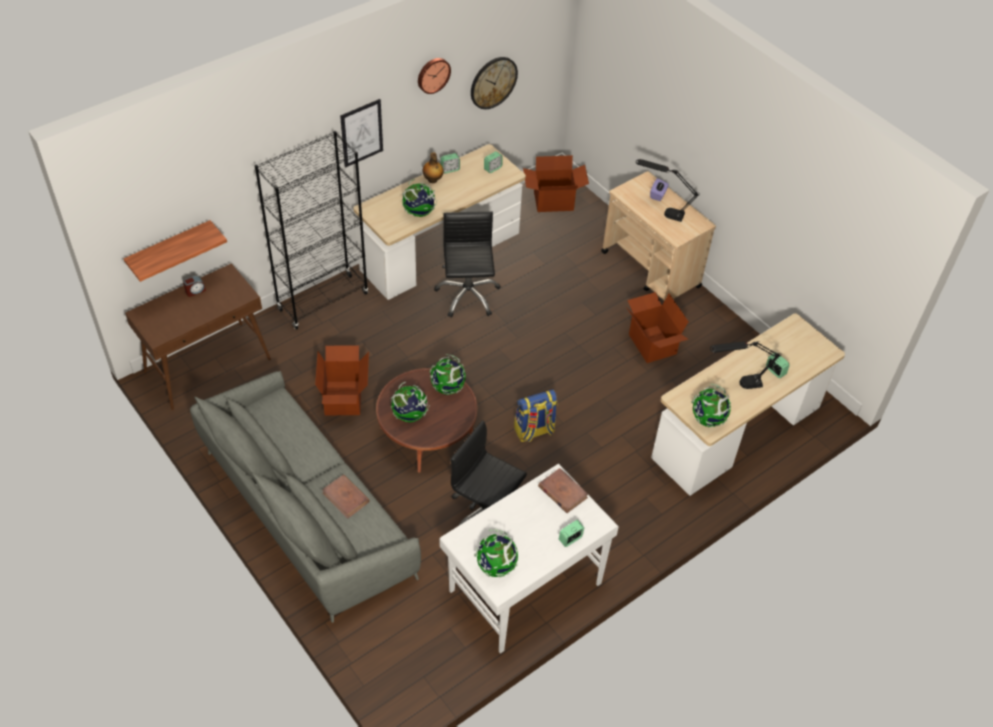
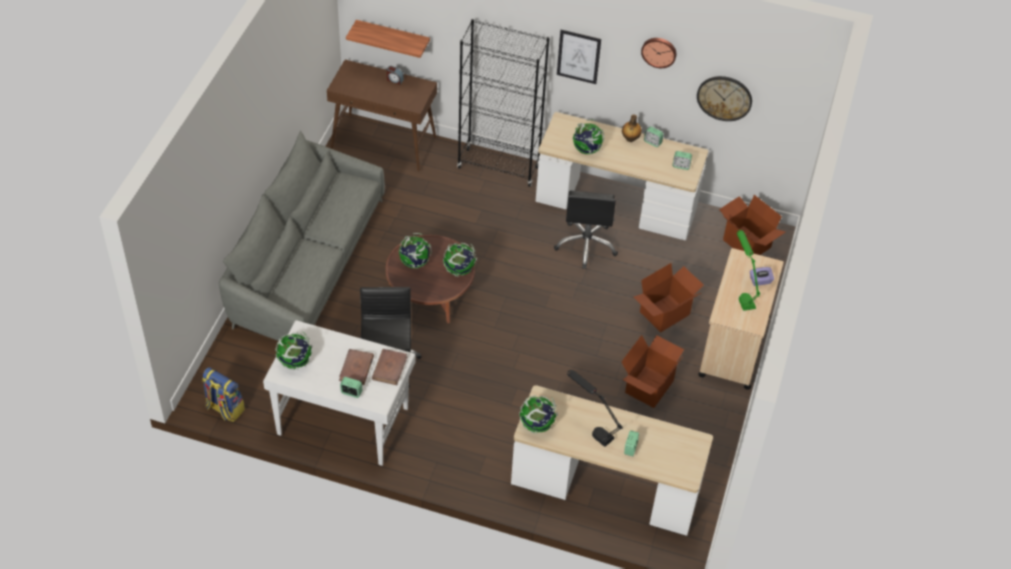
camera: 55 degrees right, 0 degrees up
(344, 398) = (421, 230): cardboard box -> cardboard box (665, 314)
(346, 498) = (310, 266): brown book -> brown book (356, 369)
(467, 296) = (586, 245): black office chair -> black office chair turned 135 degrees clockwise
(534, 431) = (489, 355): backpack -> backpack (224, 408)
(661, 211) = (742, 292): black table lamp -> green table lamp

